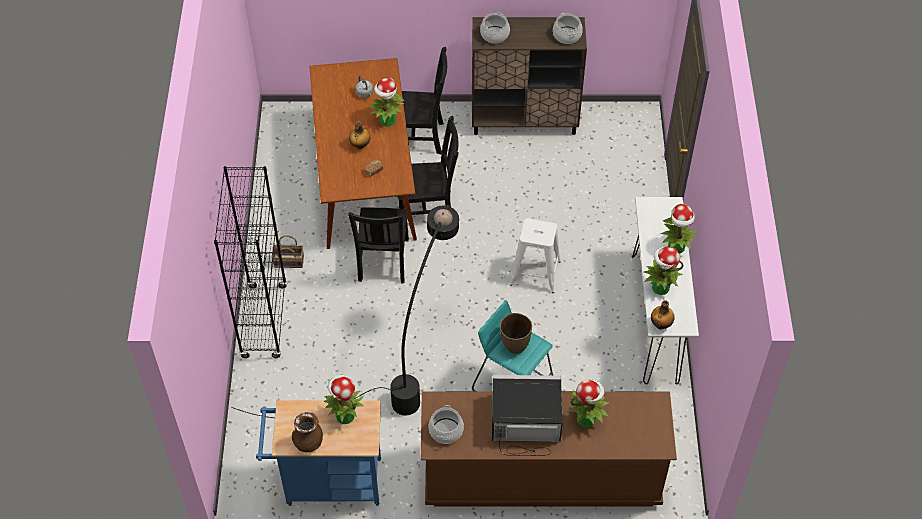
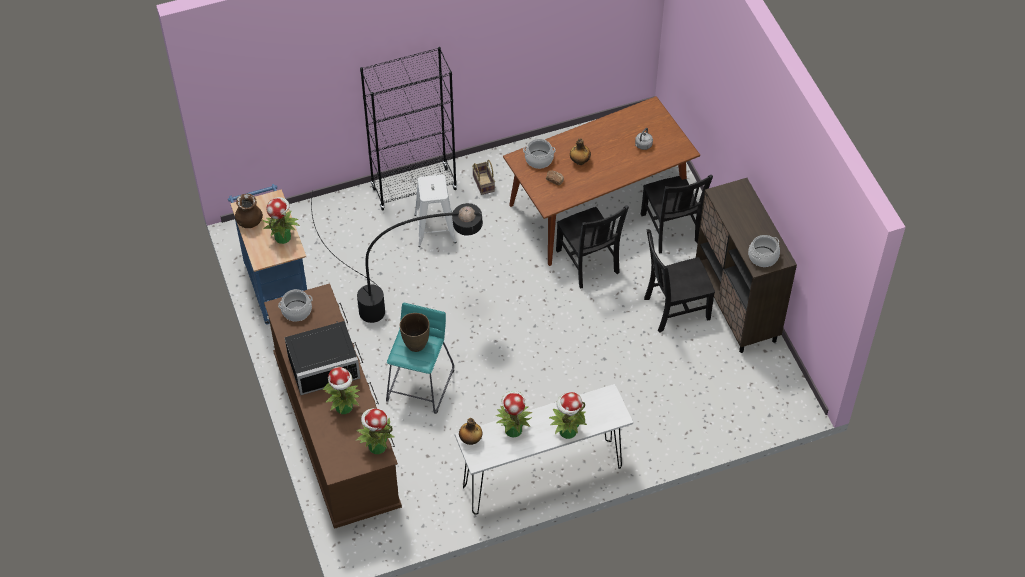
camera: 70 degrees right, 0 degrees up
(383, 262) = (513, 249): black chair -> black chair (674, 309)
(387, 121) = (618, 172): potted plant -> potted plant (376, 446)
(494, 35) = (732, 200): cooking pot -> cooking pot (539, 159)
(525, 424) = (323, 364): black microwave -> black microwave turned 90 degrees clockwise
(535, 273) = (552, 367): white stool -> white stool (435, 228)

